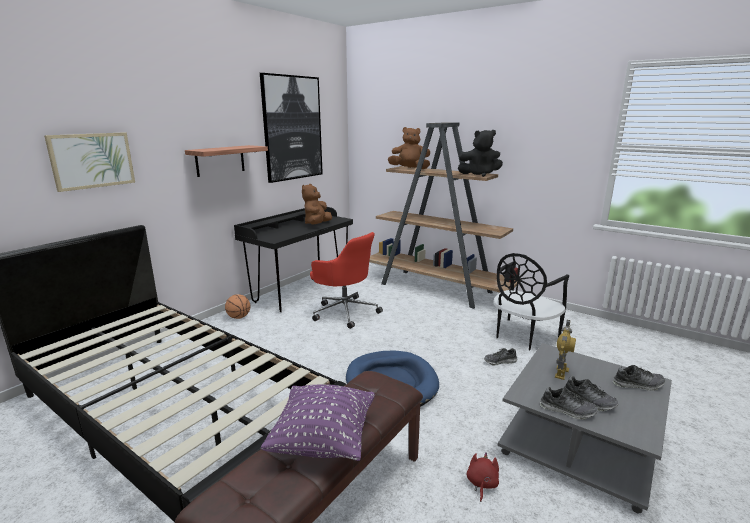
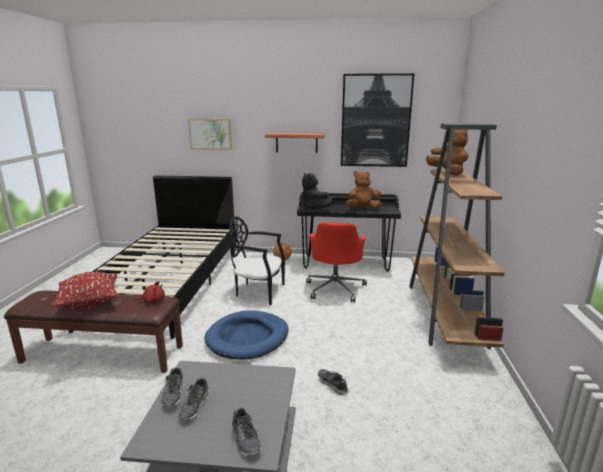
camera: 60 degrees right, 0 degrees up
(323, 441) = (89, 303): purple pillow -> red pillow
(479, 174) = (473, 191): black plush toy -> black plush toy (314, 208)
(481, 484) = (148, 408): red plush toy -> red plush toy (152, 301)
(522, 336) = (406, 390): black chair -> black chair (258, 292)
(561, 372) = (239, 385): toy robot -> none

